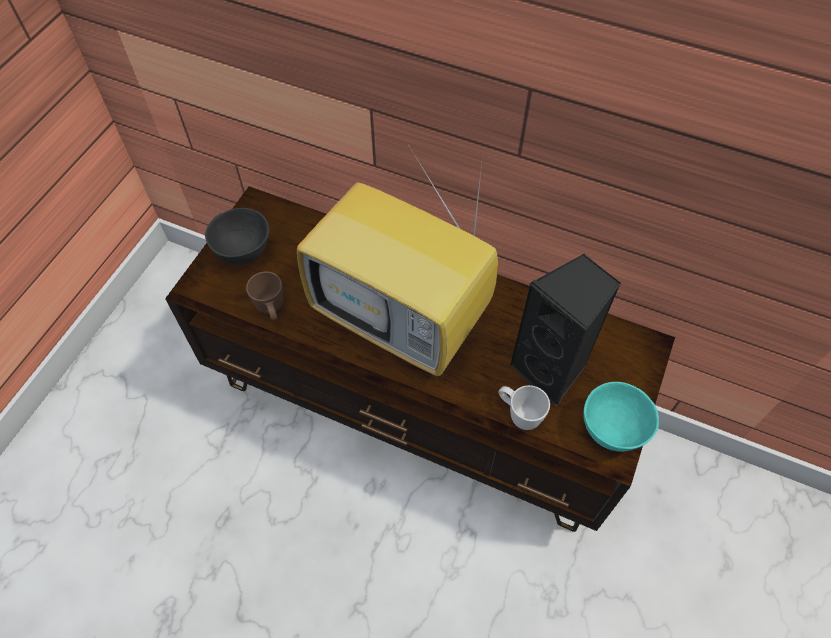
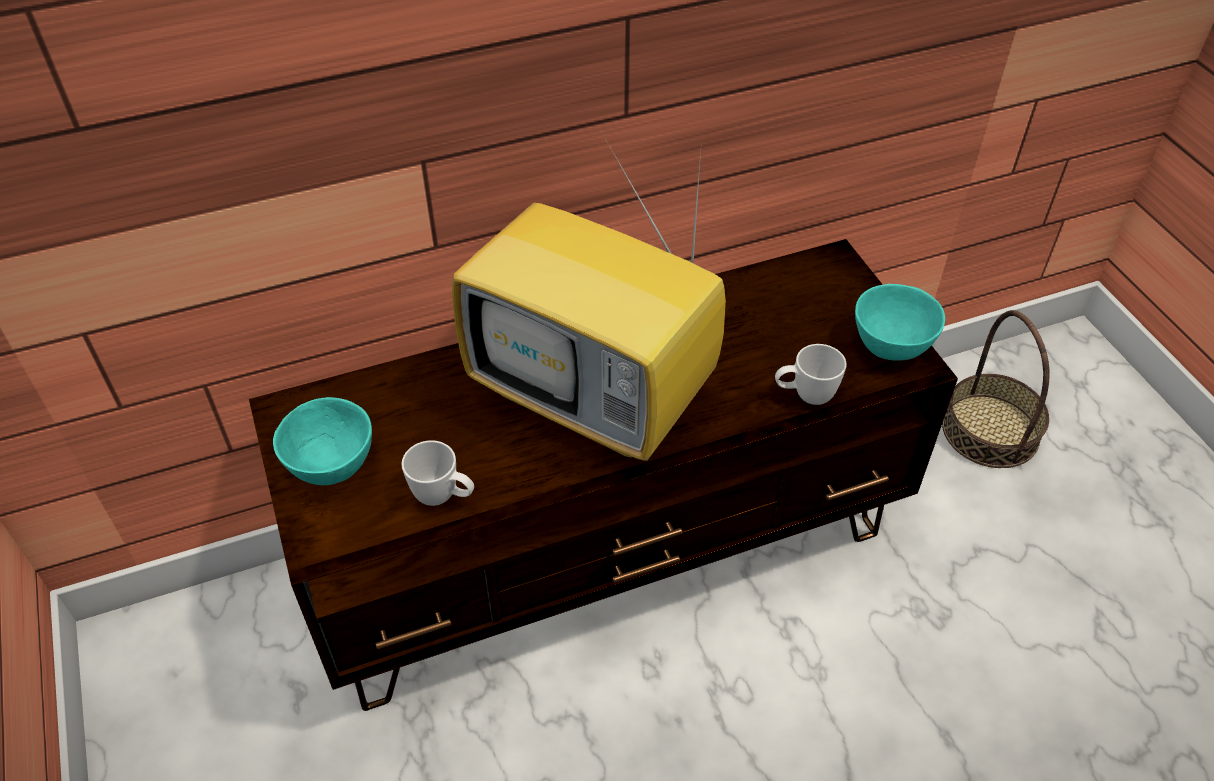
camera: 45 degrees left, 10 degrees down
(242, 252) = (331, 467): black bowl -> turquoise bowl
(271, 310) = (444, 497): brown mug -> white mug
(404, 319) = (597, 398): television -> television turned 45 degrees clockwise
(551, 370) = (784, 338): black speaker -> none
(727, 536) = (989, 431): none -> basket

